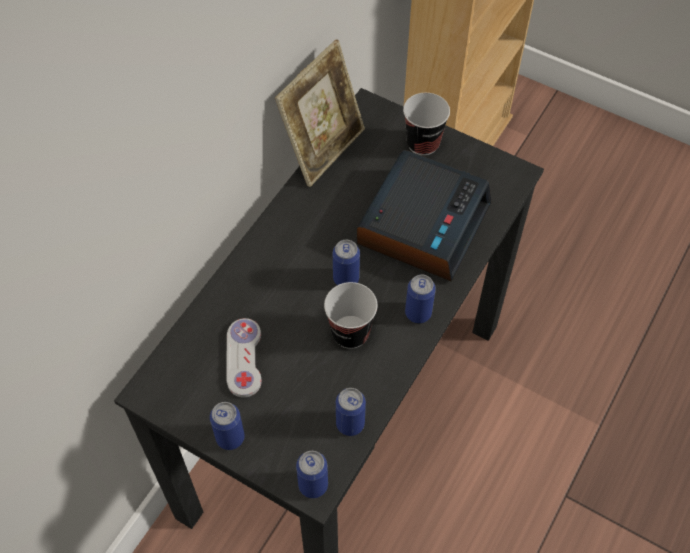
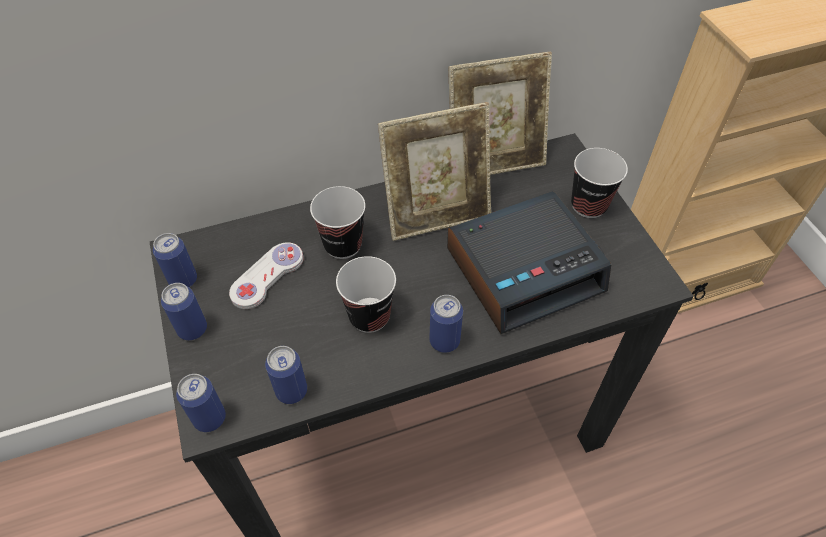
camera: 40 degrees right, 5 degrees down
(276, 294) = (343, 245): none -> cup
(322, 222) = (436, 215): none -> picture frame
(346, 279) = (411, 270): can -> can (183, 280)

